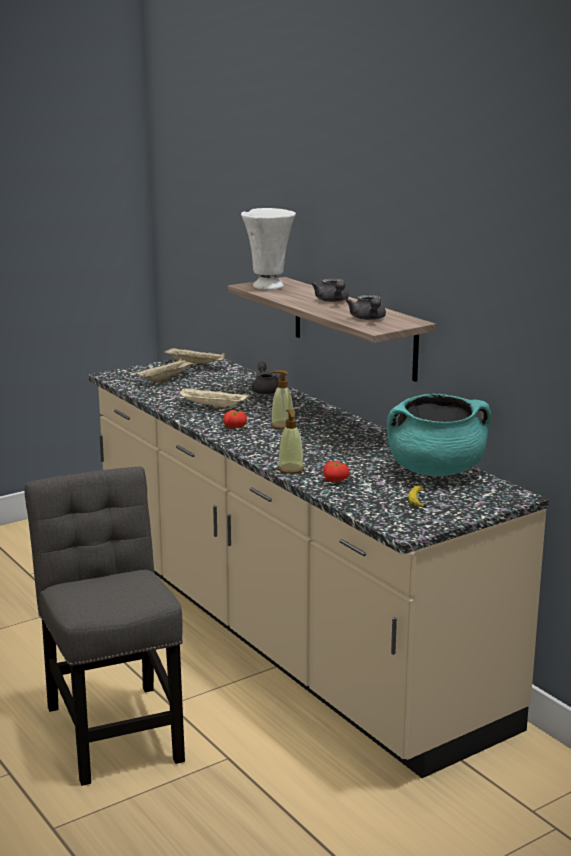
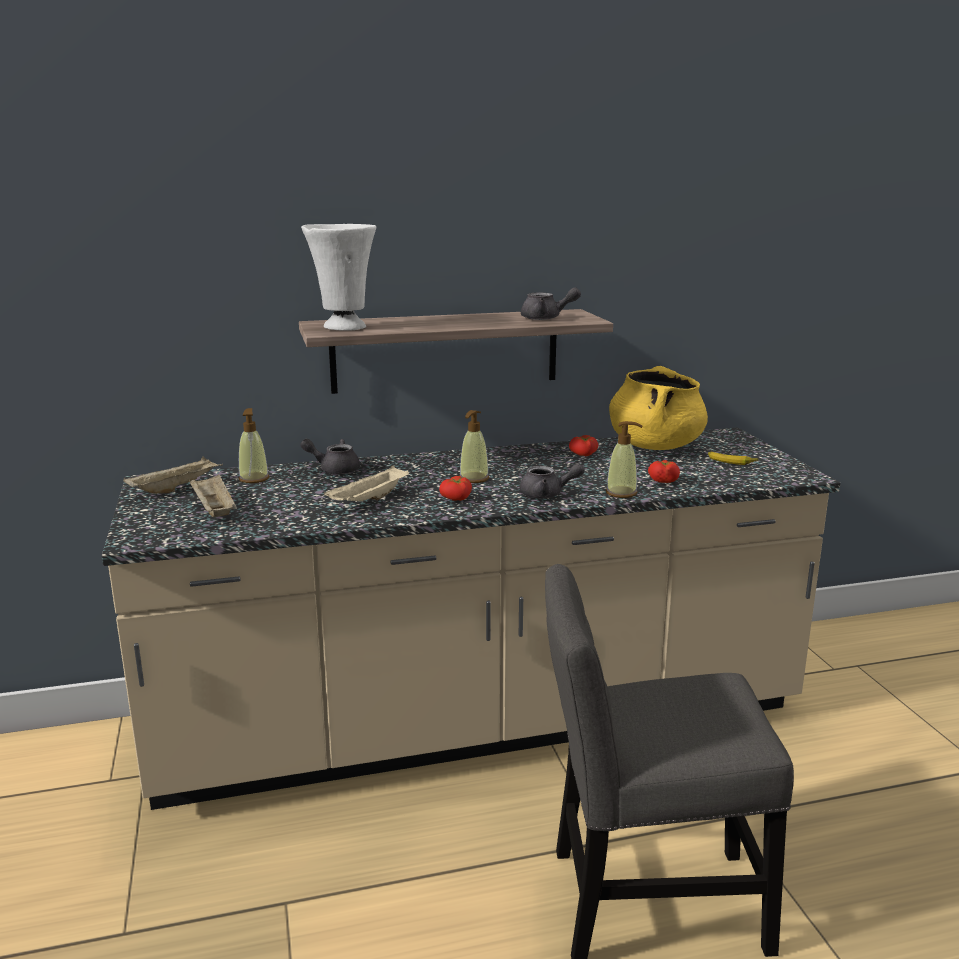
camera: 70 degrees left, 0 degrees up
(229, 376) = (254, 478): none -> soap dispenser
(332, 301) = (452, 319): grey teapot -> grey teapot (547, 494)
(378, 449) = (584, 455): none -> tomato
(436, 470) = (655, 445): turquoise cooking pot -> yellow cooking pot

